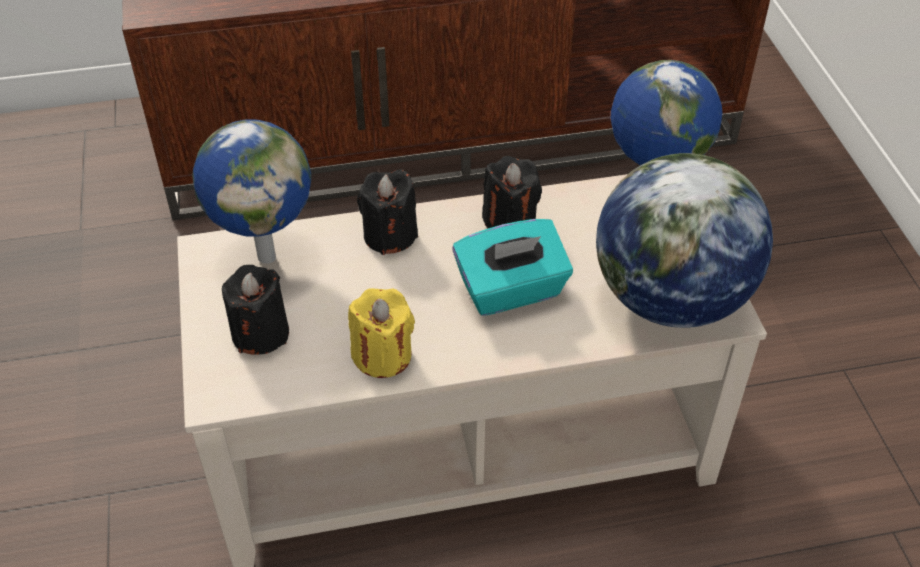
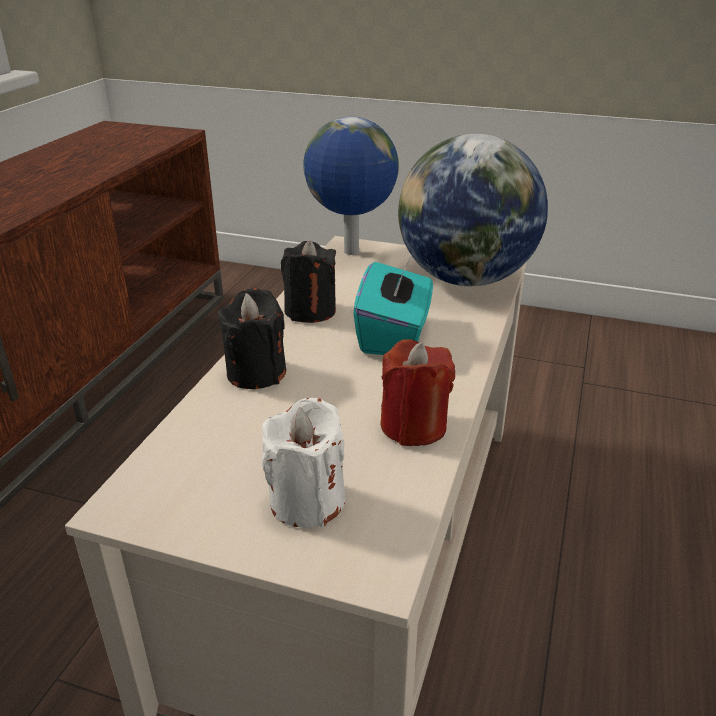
camera: 60 degrees left, 15 degrees down
(260, 333) = (307, 501): black candle -> white candle
(267, 255) = (190, 459): globe -> none
(382, 355) = (413, 426): yellow candle -> red candle

